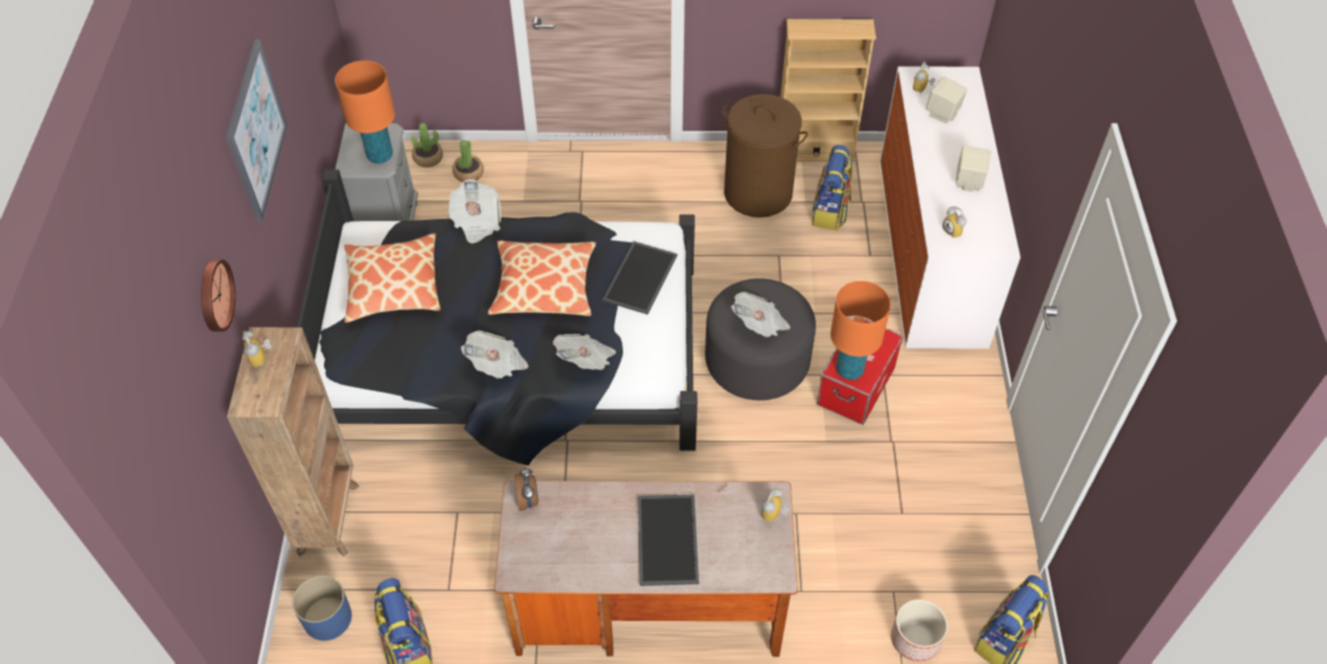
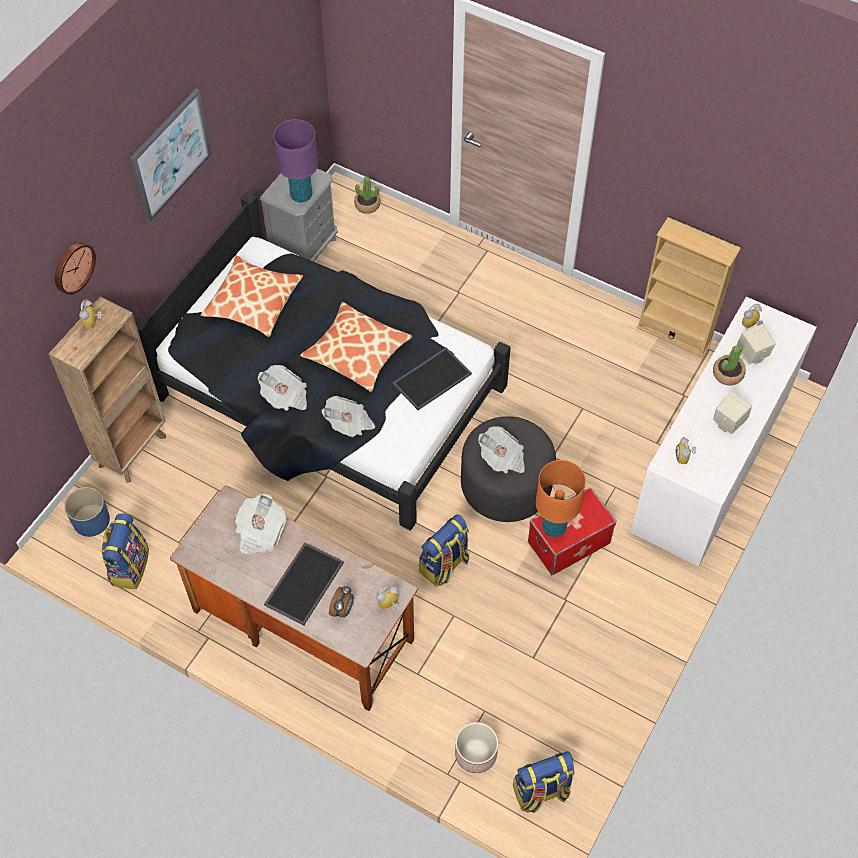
camera: 30 degrees right, 5 degrees up
(380, 156) = (301, 195): orange table lamp -> purple table lamp
(468, 173) = (389, 231): potted plant -> potted plant (727, 374)
(476, 222) = (342, 279): newspaper -> newspaper (260, 532)
(528, 500) = (231, 507): alarm clock -> alarm clock (343, 609)
(758, 193) = (603, 348): brown laundry basket -> none
(830, 212) = (650, 392): backpack -> backpack (444, 565)

